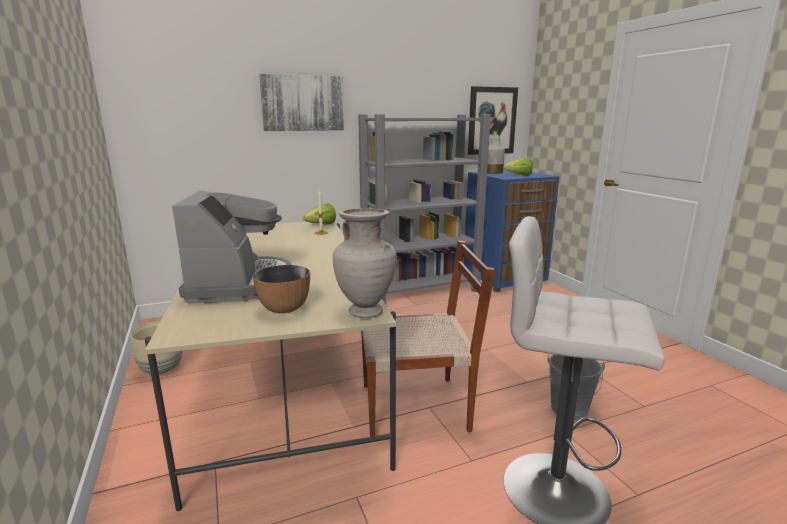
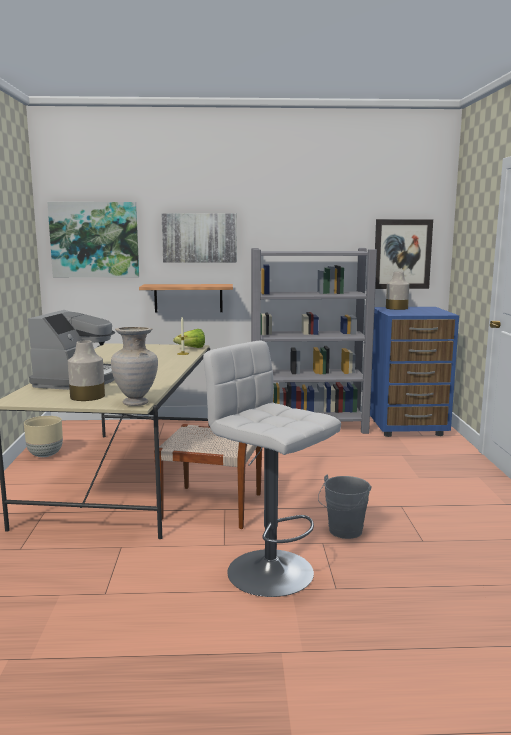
camera: 20 degrees right, 5 degrees down
(178, 104) = (94, 239): none -> picture
(284, 309) = (87, 396): bowl -> beige vase
(293, 170) = (188, 298): none -> shelf
(519, 175) = (415, 312): lettuce -> none

